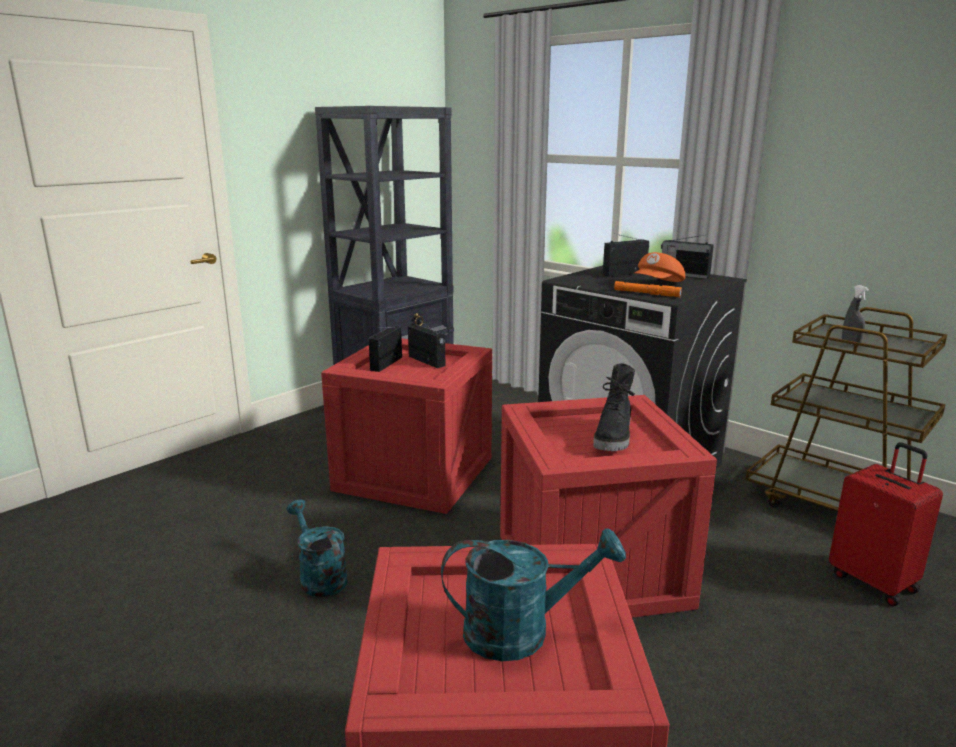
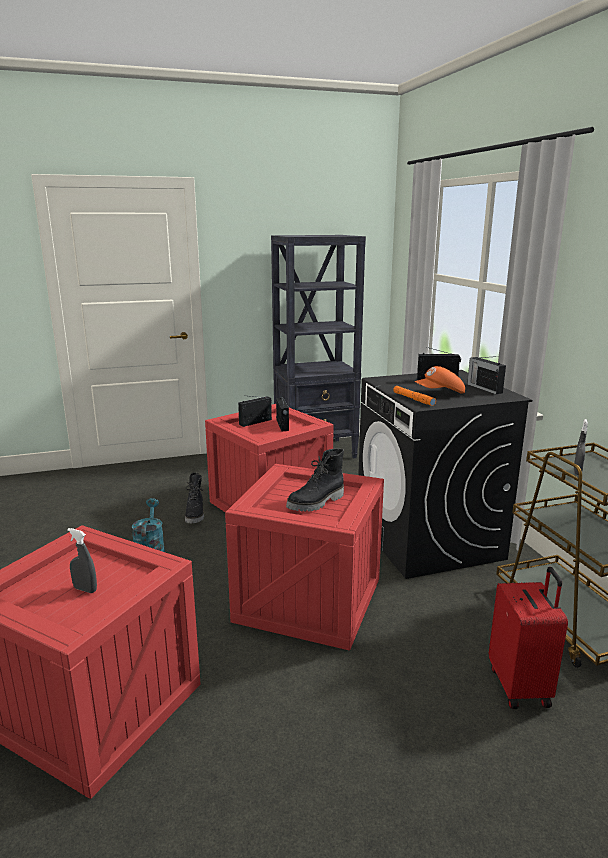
camera: 30 degrees right, 0 degrees up
(329, 511) = (195, 514): none -> black boot
(522, 631) = (85, 589): turquoise watering can -> grey spray bottle

